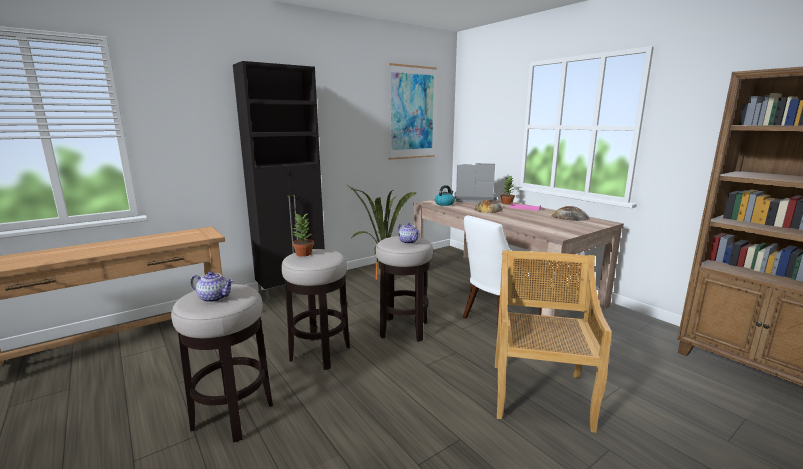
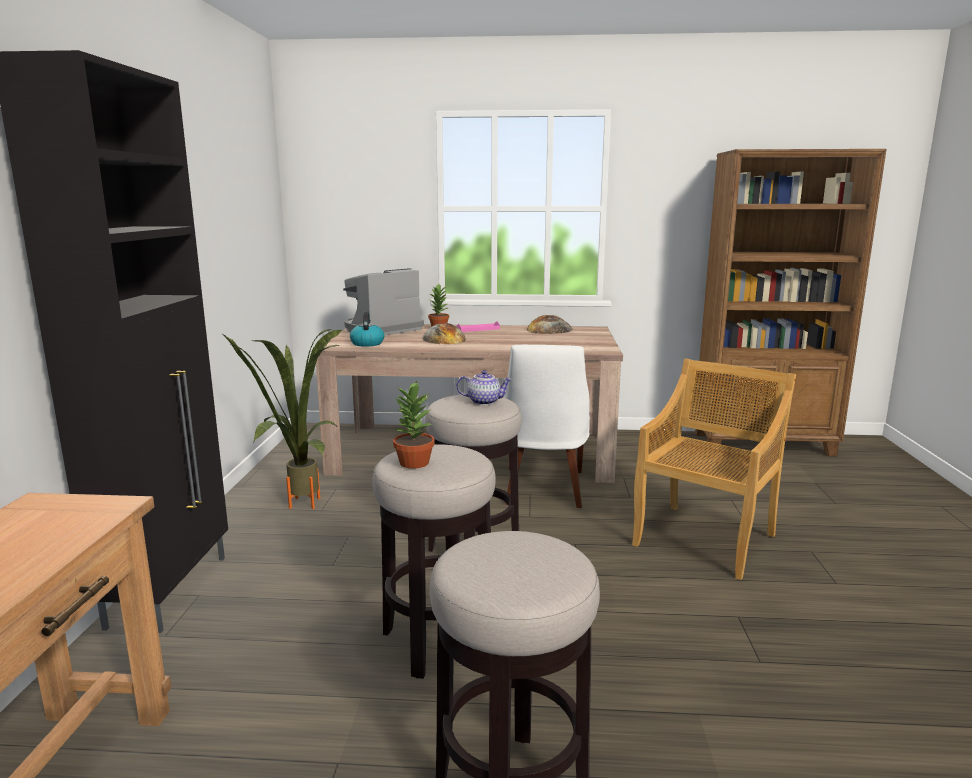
camera: 50 degrees left, 0 degrees up
(215, 298) = (528, 563): teapot -> none
(412, 113) = (243, 185): picture -> none
(539, 394) = (705, 539): beige chair -> beige chair turned 75 degrees clockwise

